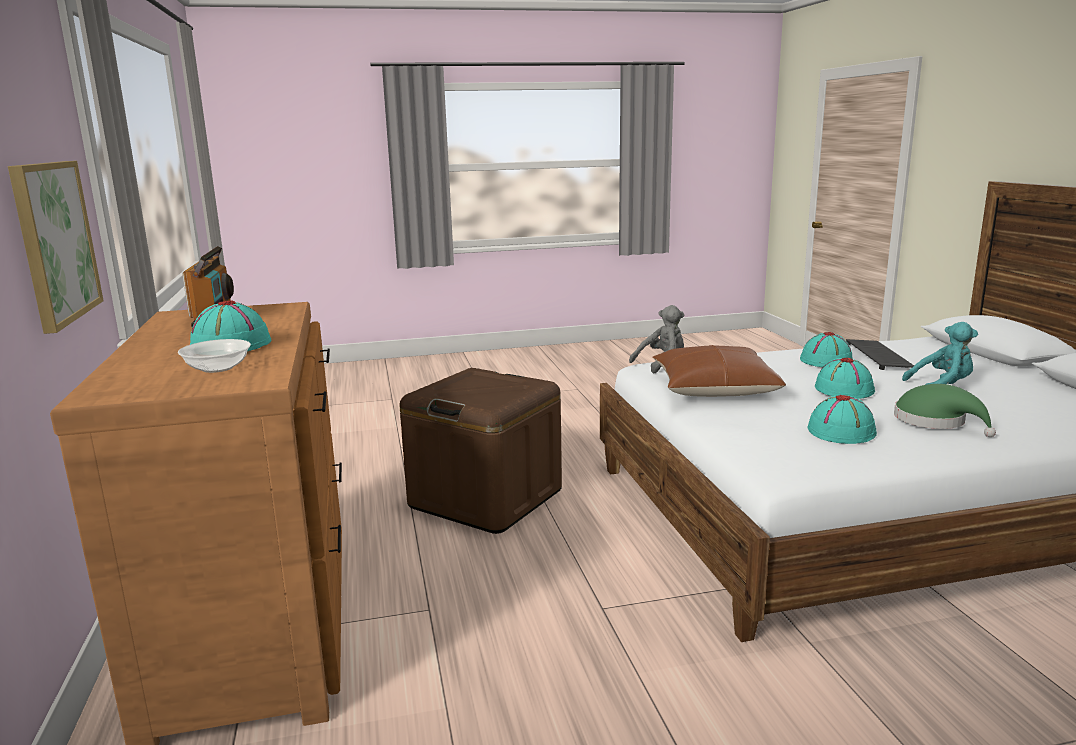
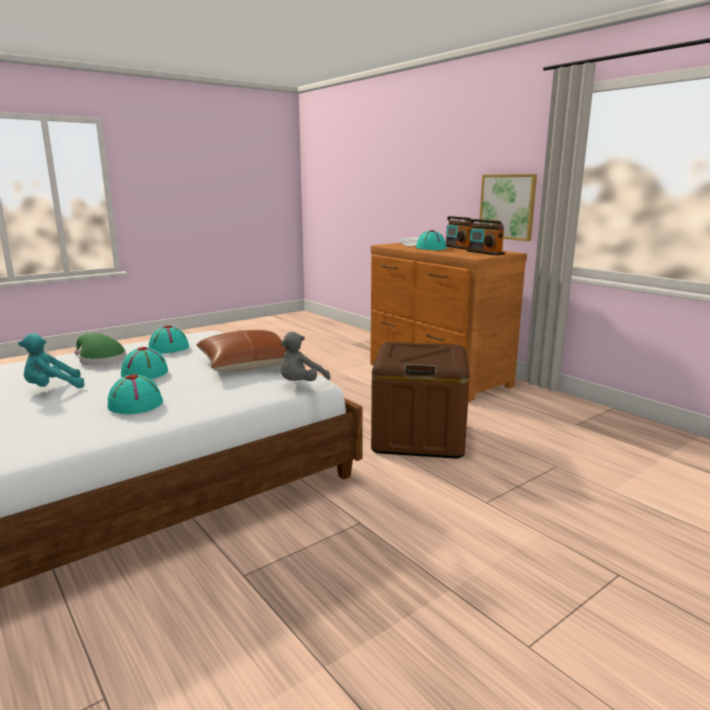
camera: 155 degrees right, 0 degrees up
(159, 344) = (459, 247): none -> radio
(880, 356) = (66, 420): keyboard -> none

